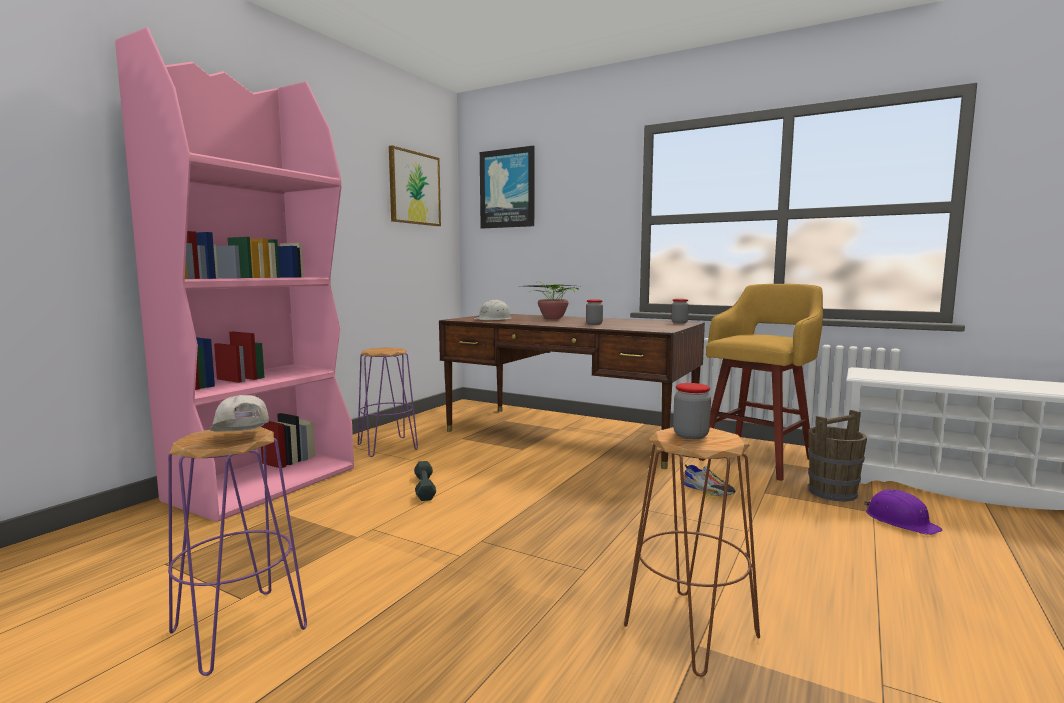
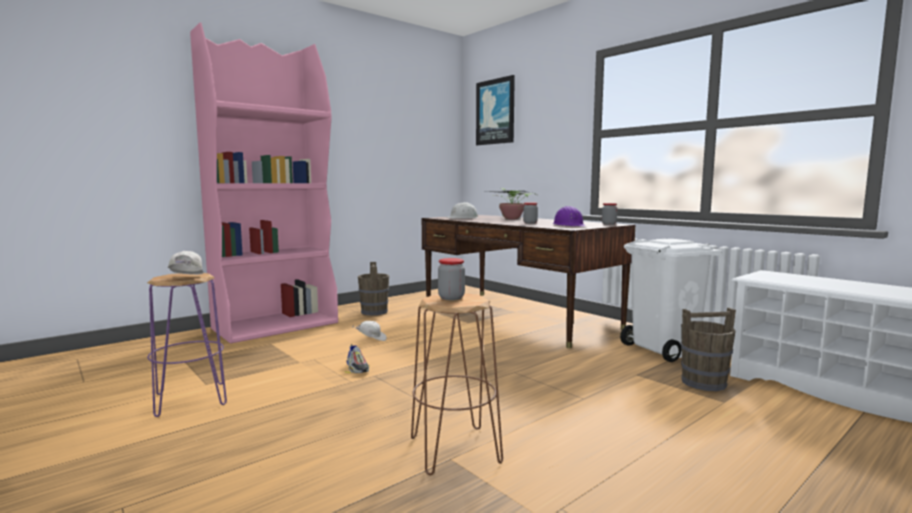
camera: 20 degrees right, 0 degrees up
(388, 447) = (374, 312): purple stool -> brown bucket
(414, 188) = (419, 115): picture -> none
(424, 487) = (372, 339): grey dumbbell -> white cap
(708, 490) = (587, 366): shoe -> shoe (357, 367)
(758, 459) = (665, 350): yellow stool -> white trash can
(900, 521) = (743, 412): purple hard hat -> purple hard hat (569, 225)

